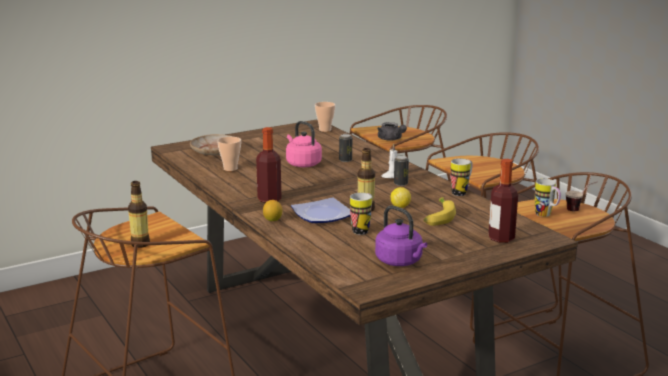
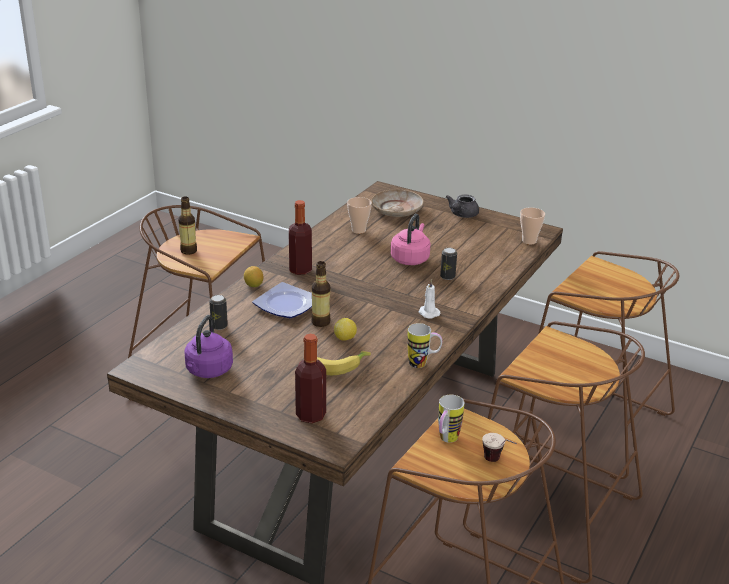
camera: 60 degrees right, 10 degrees up
(363, 229) = (268, 333): mug -> none
(391, 139) = (583, 287): grey teapot -> grey teapot (462, 215)
(400, 183) = (411, 323): can -> can (219, 326)

